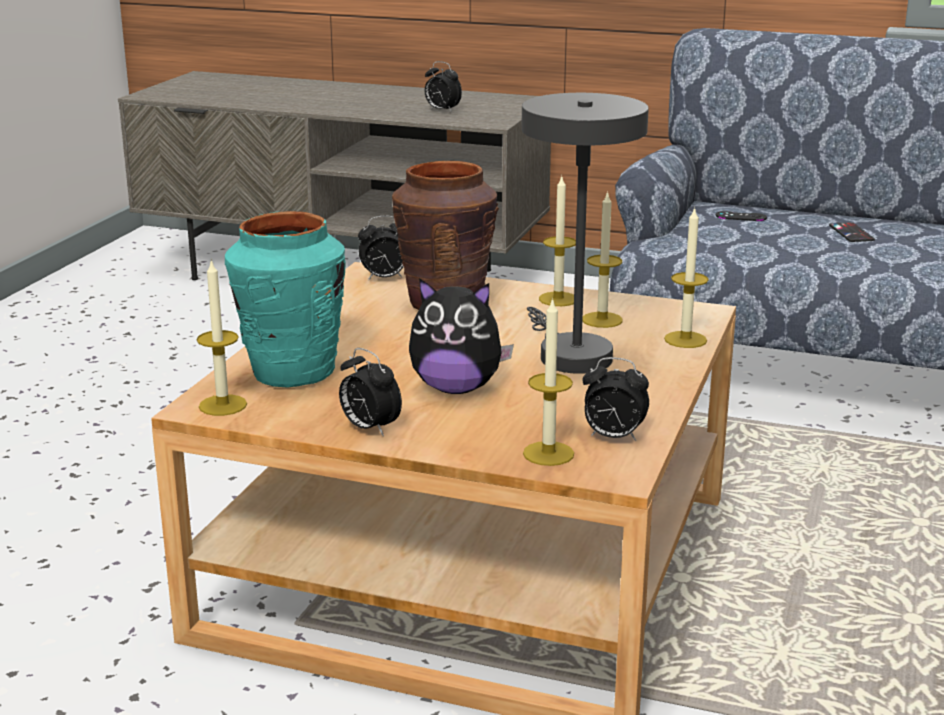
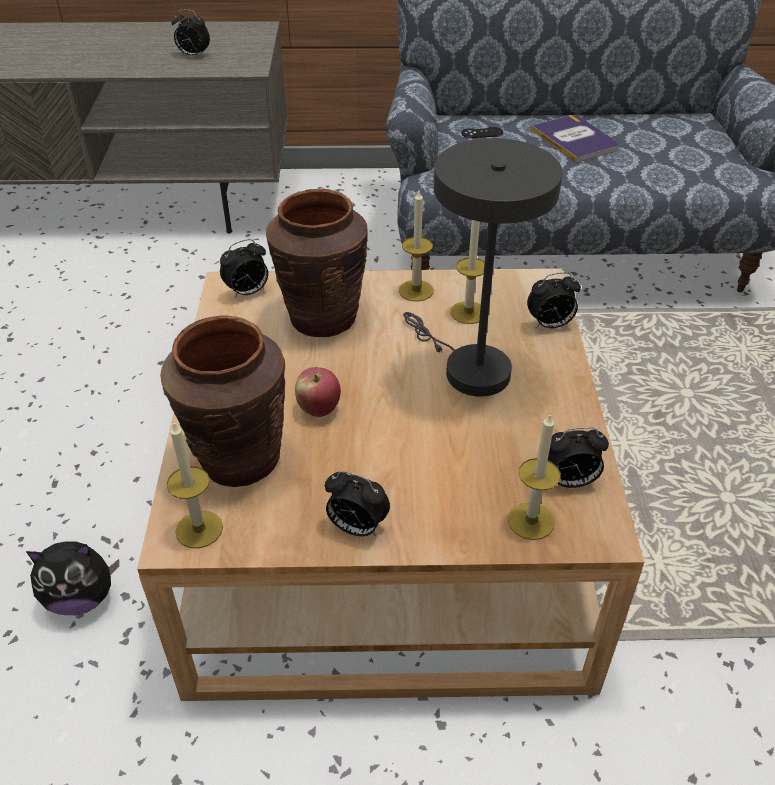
camera: 20 degrees left, 20 degrees up
(292, 373) = (239, 459): turquoise vase -> brown vase
(393, 356) = (318, 409): none -> apple
(456, 388) = (401, 444): plush toy -> plush toy (81, 598)
(685, 339) = (549, 325): candle -> alarm clock
(851, 233) = (575, 139): phone -> book

